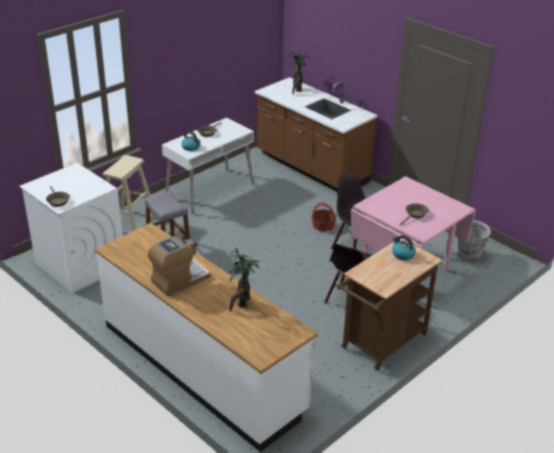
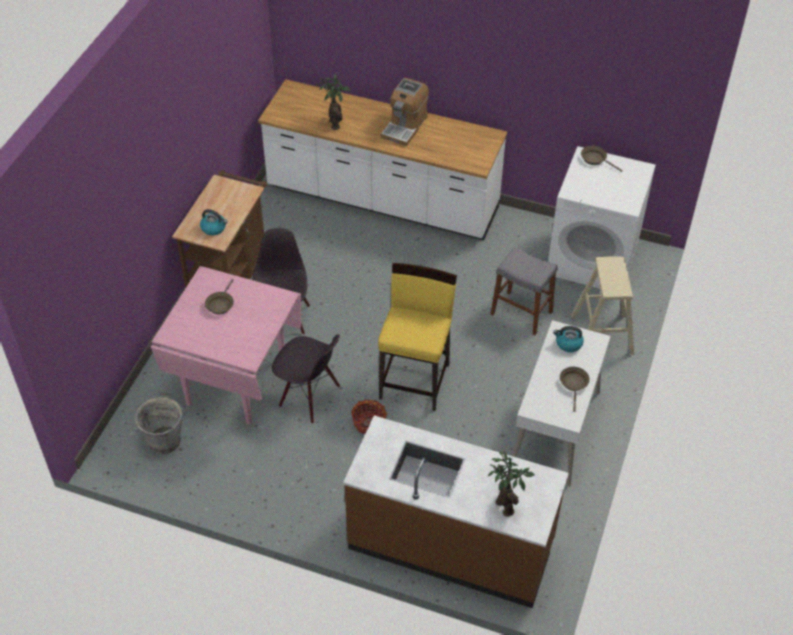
camera: 155 degrees right, 15 degrees up
(276, 236) = (415, 381): none -> yellow stool

